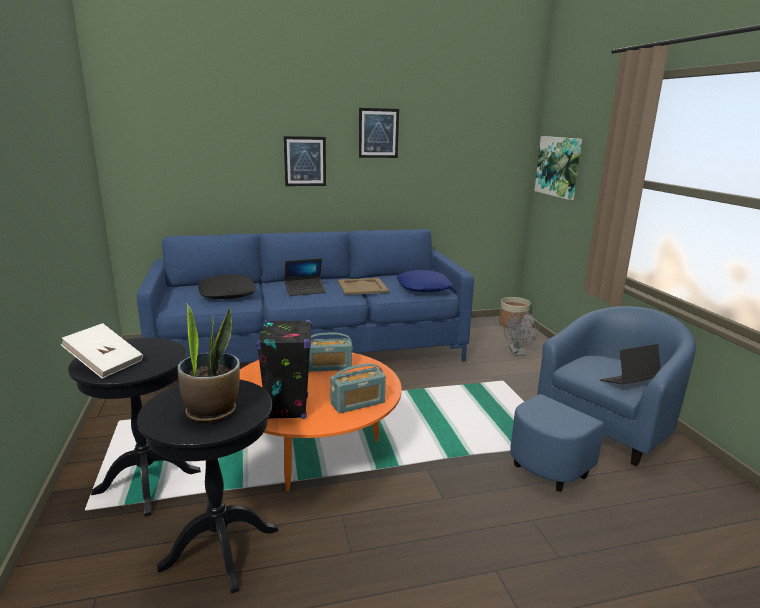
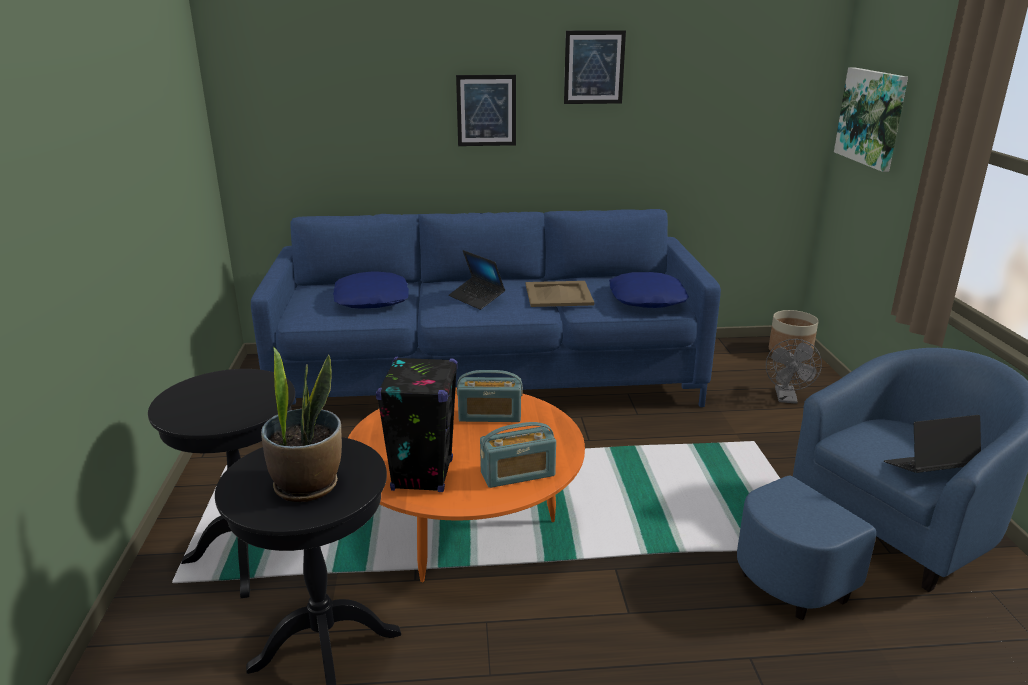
camera: 10 degrees right, 5 degrees up
(105, 364) = (192, 406): white book -> none
(228, 293) = (372, 299): black pillow -> blue pillow
(305, 291) = (477, 298): laptop -> laptop turned 60 degrees clockwise

